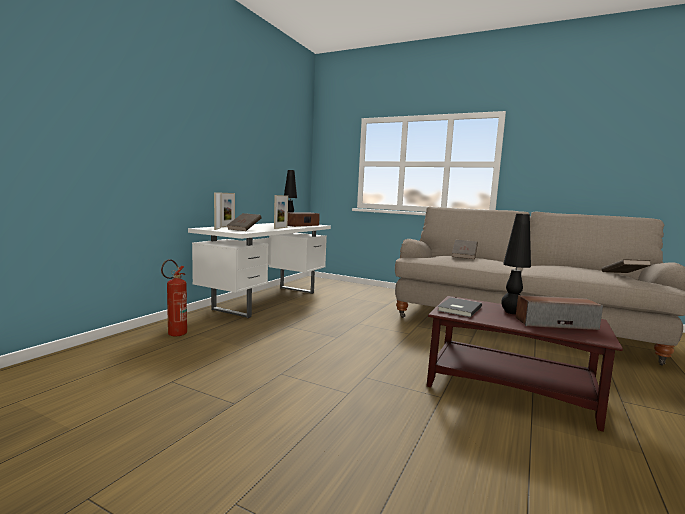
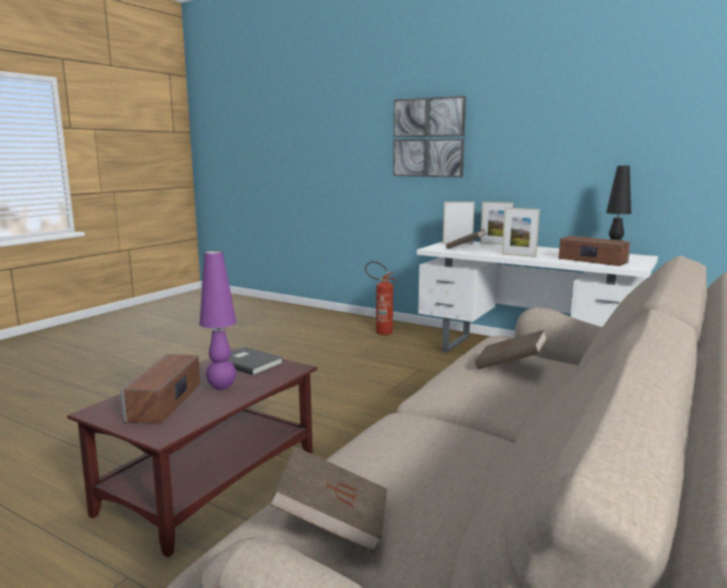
camera: 95 degrees right, 5 degrees up
(160, 129) = (428, 137): none -> picture
(511, 312) = (221, 387): black table lamp -> purple table lamp

